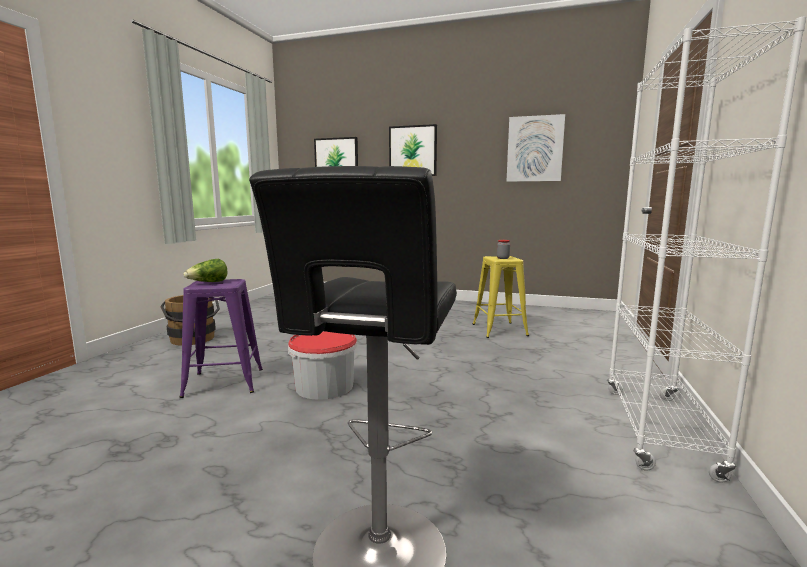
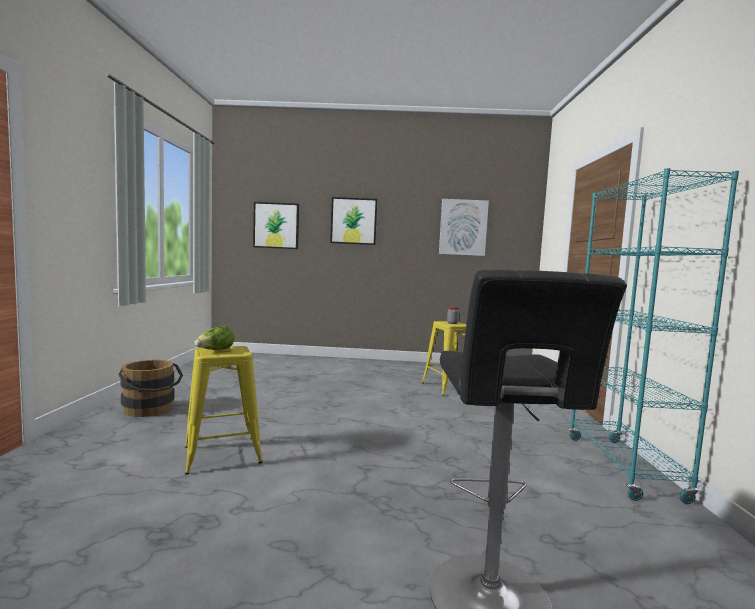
camera: 15 degrees left, 5 degrees down
(224, 382) = (222, 454): purple stool -> yellow stool
(324, 386) = (329, 451): bucket -> none
(657, 430) = (623, 467): white bookcase -> turquoise bookcase

